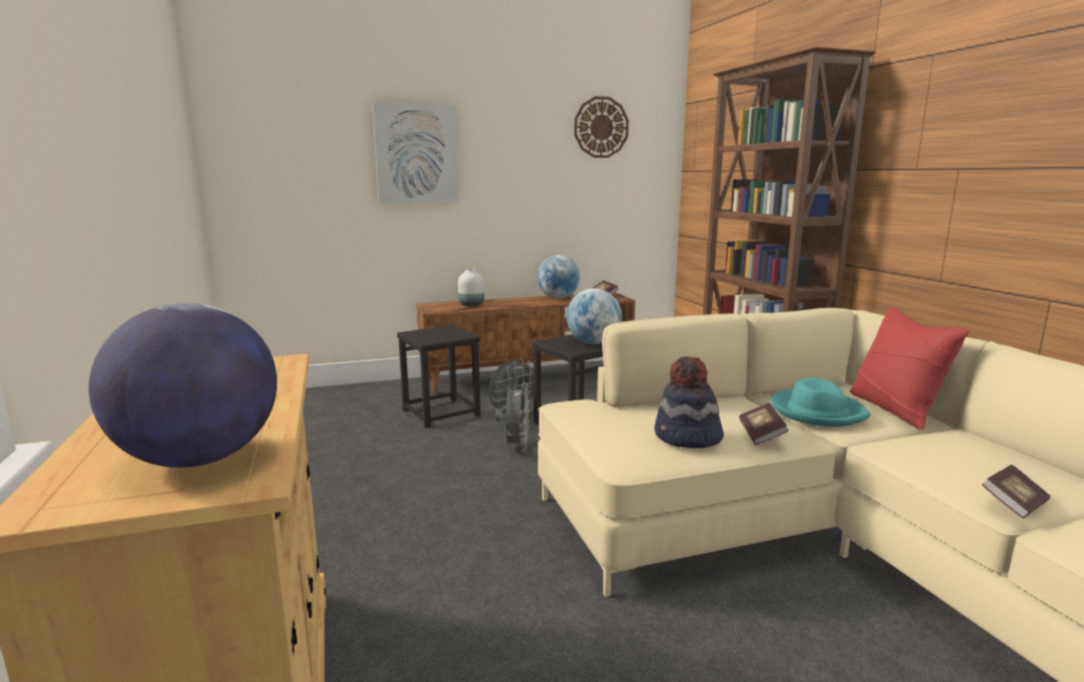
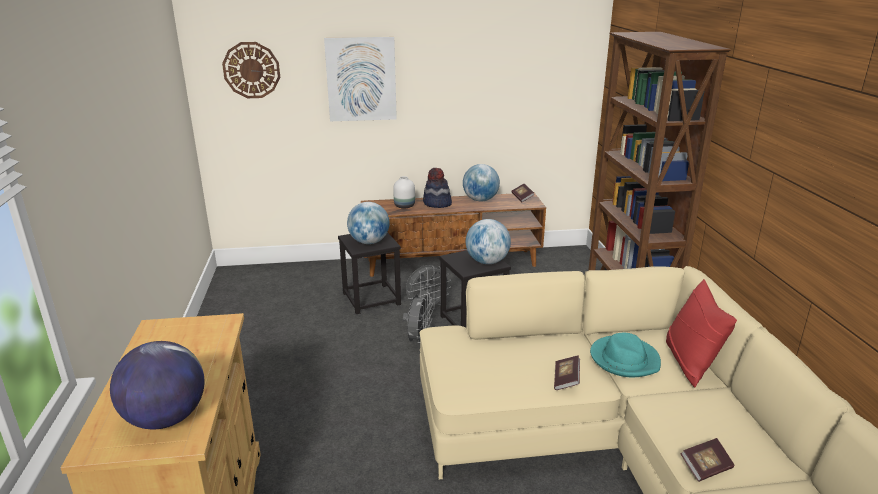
camera: 10 degrees right, 10 degrees up
(439, 335) = (369, 242): none -> globe
(601, 127) = (526, 50): wall clock -> wall clock (251, 70)
(687, 438) = (509, 378): hat -> hat (437, 204)

